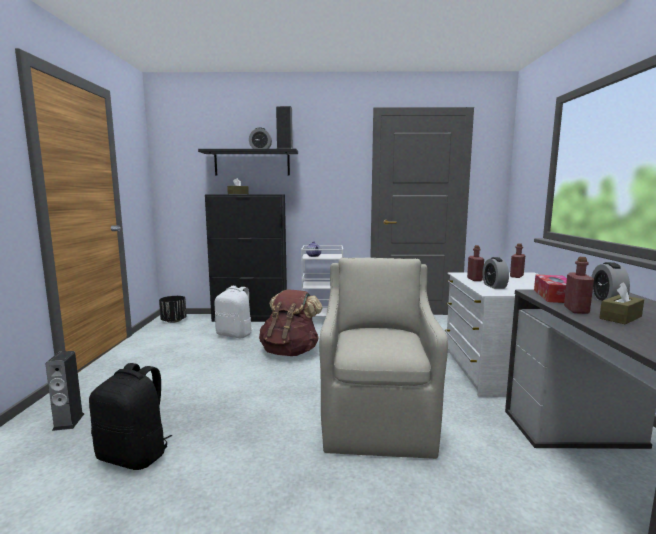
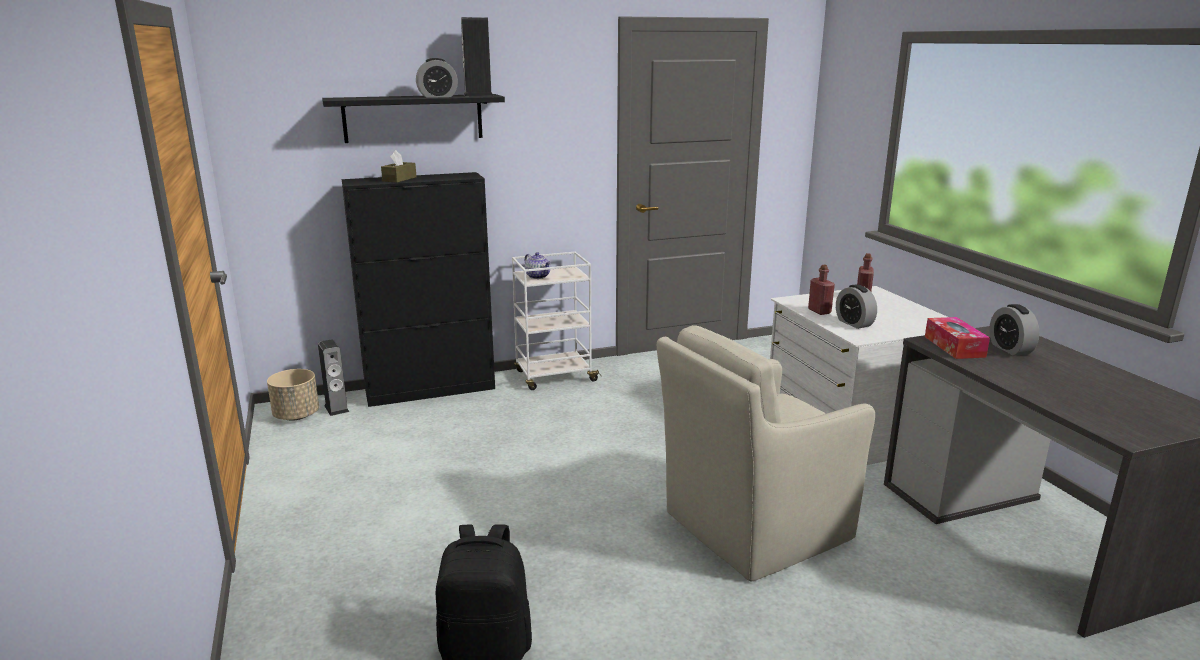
camera: 20 degrees left, 10 degrees up
(68, 422) = (327, 626): speaker -> speaker (336, 408)
(174, 321) = (297, 416): black planter -> beige planter
(235, 334) = (436, 427): white backpack -> none
(290, 352) = (554, 445): brown backpack -> none
(378, 420) = (752, 527): beige armchair -> beige armchair turned 105 degrees counterclockwise
(576, 310) = (993, 370): red bottle -> none
(620, 317) = (1040, 376): brown tissue box -> none

